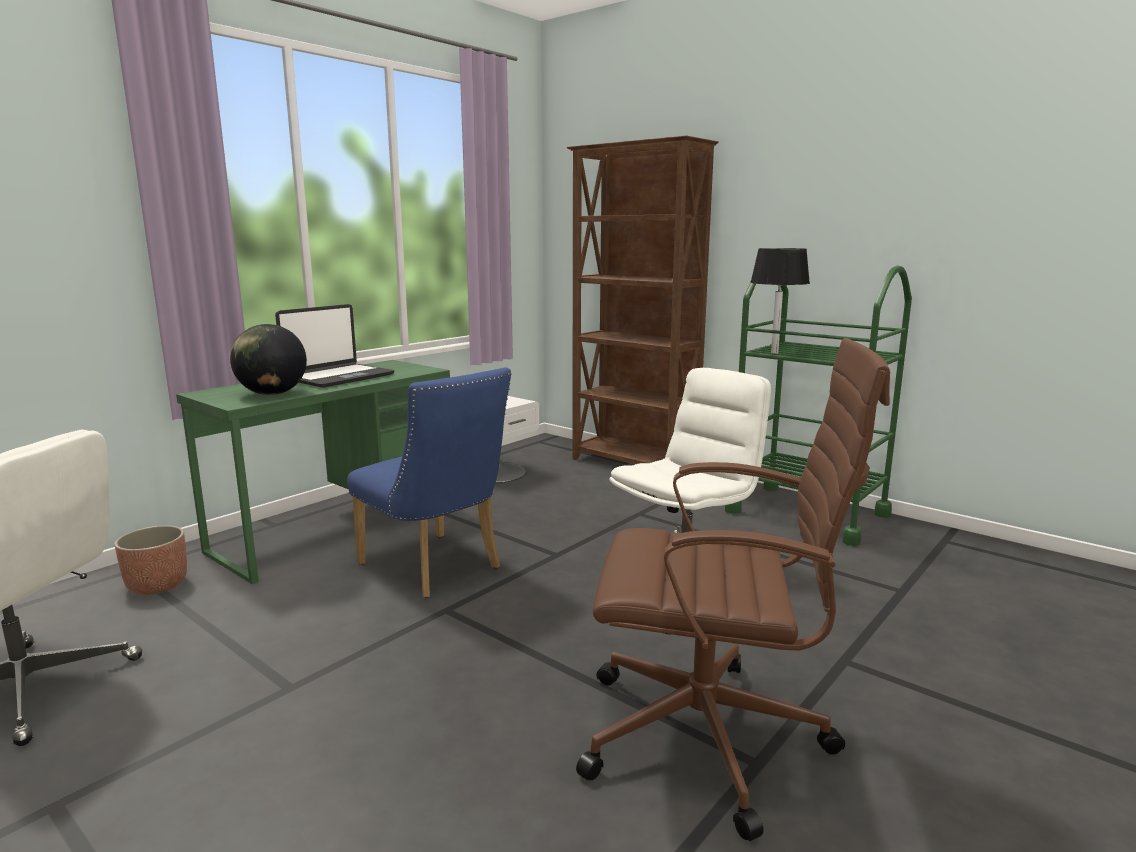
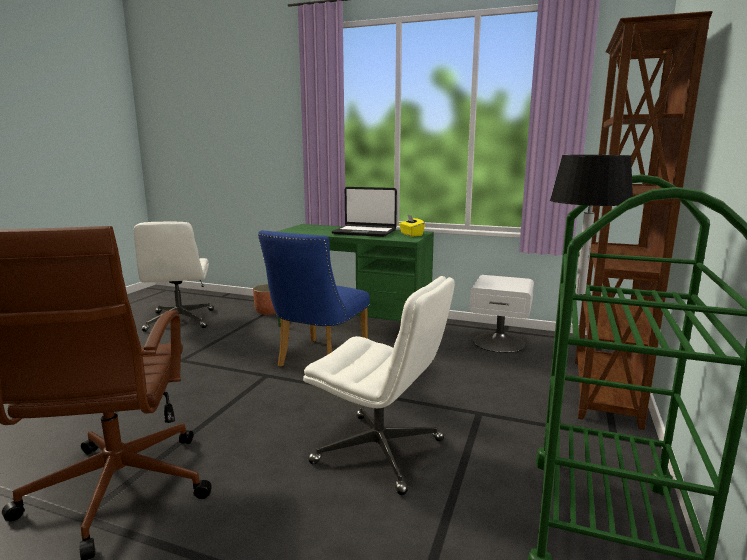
camera: 70 degrees right, 0 degrees up
(272, 394) = (311, 231): globe -> none
(398, 366) = (411, 234): none -> yellow tissue box

